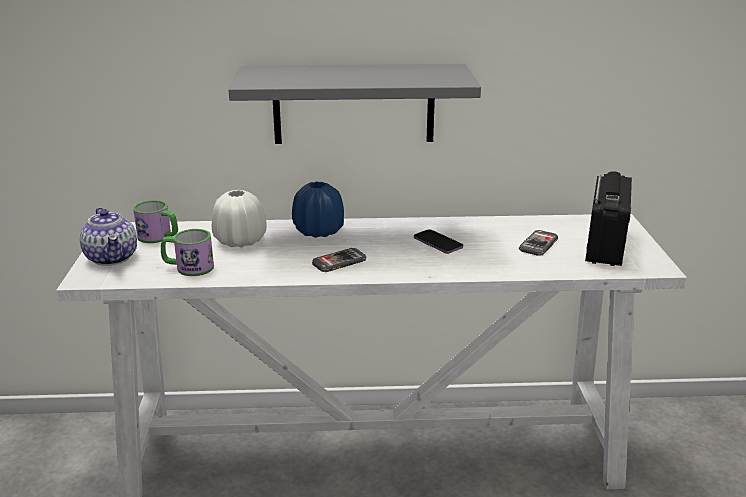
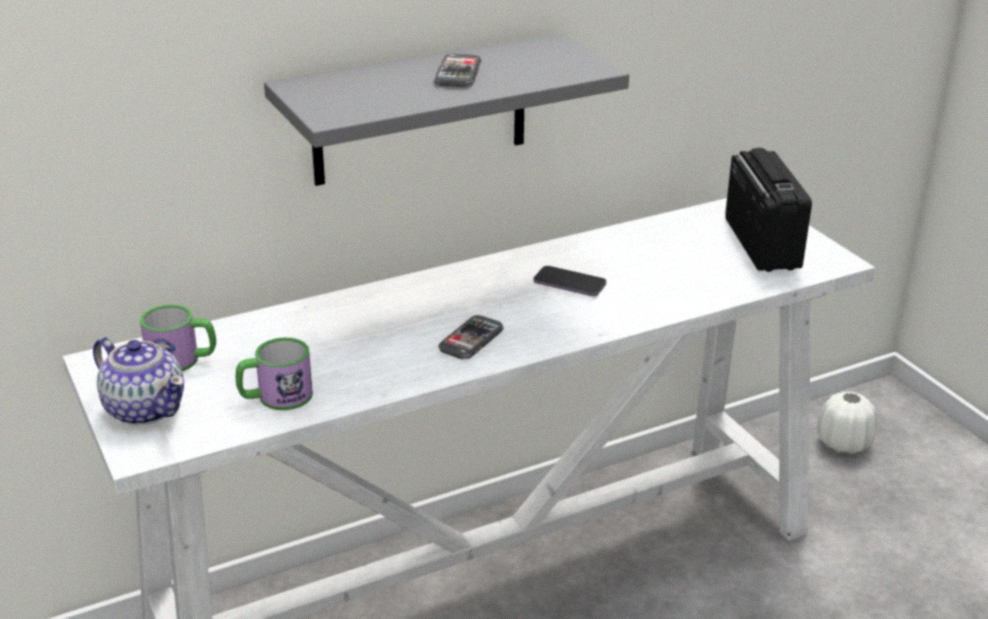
camera: 25 degrees left, 5 degrees up
(240, 241) = (307, 339): white vase -> white vase (843, 443)
(318, 231) = (401, 300): blue vase -> none
(538, 244) = (688, 259): phone -> phone (458, 73)

